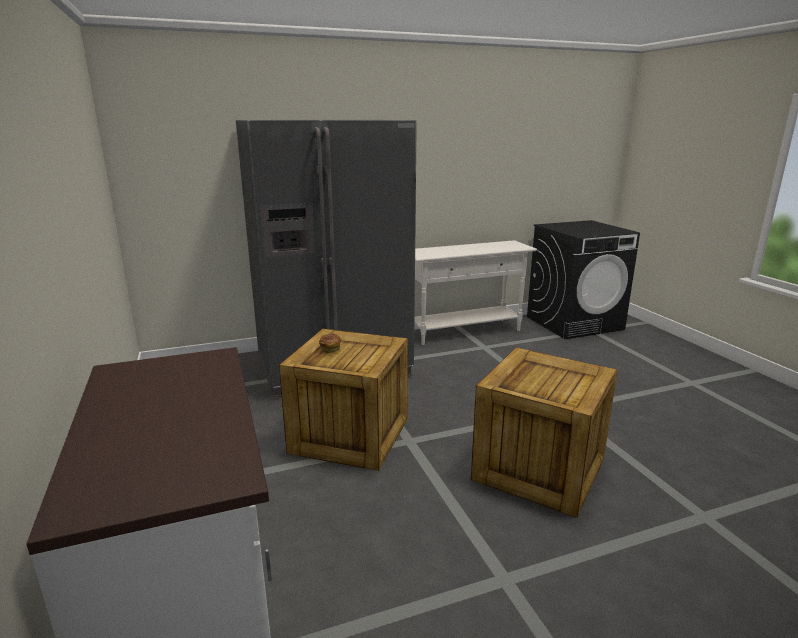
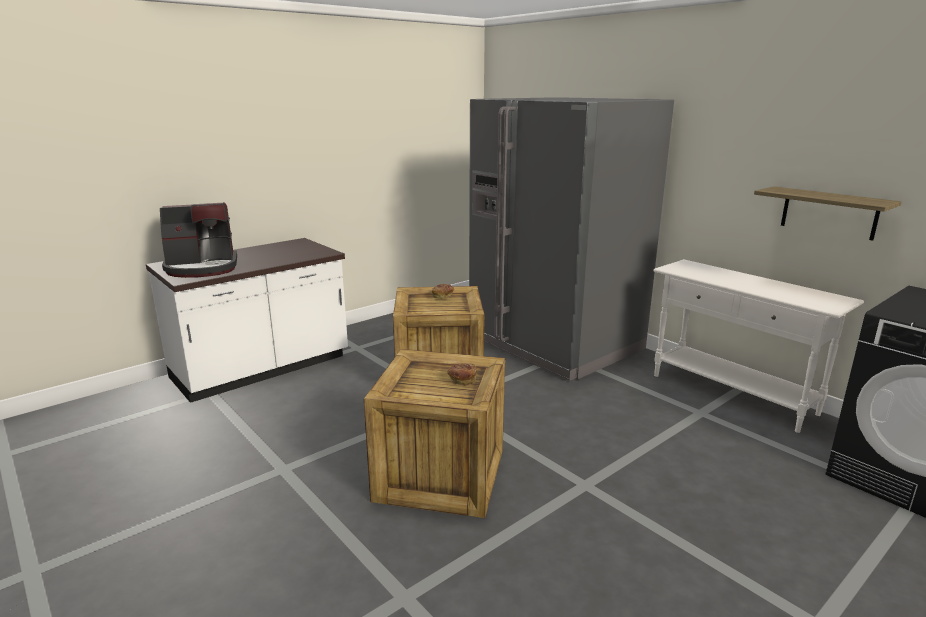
camera: 70 degrees right, 0 degrees up
(175, 460) = (202, 268): none -> coffee machine
(488, 191) = (829, 213): none -> shelf
(549, 371) = (462, 380): none -> bread

